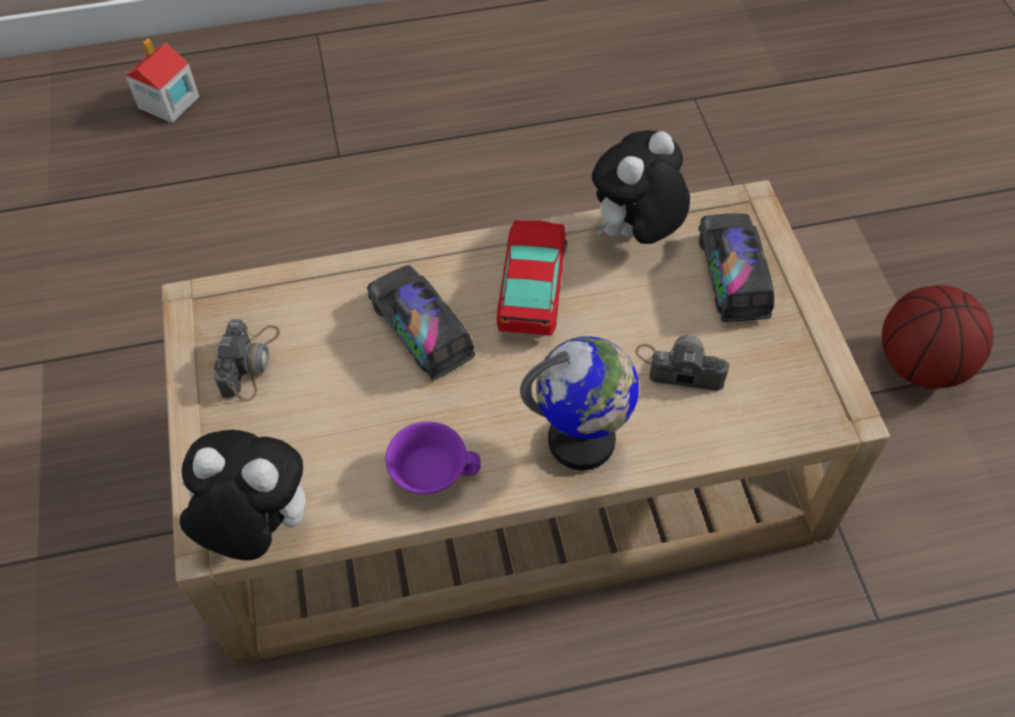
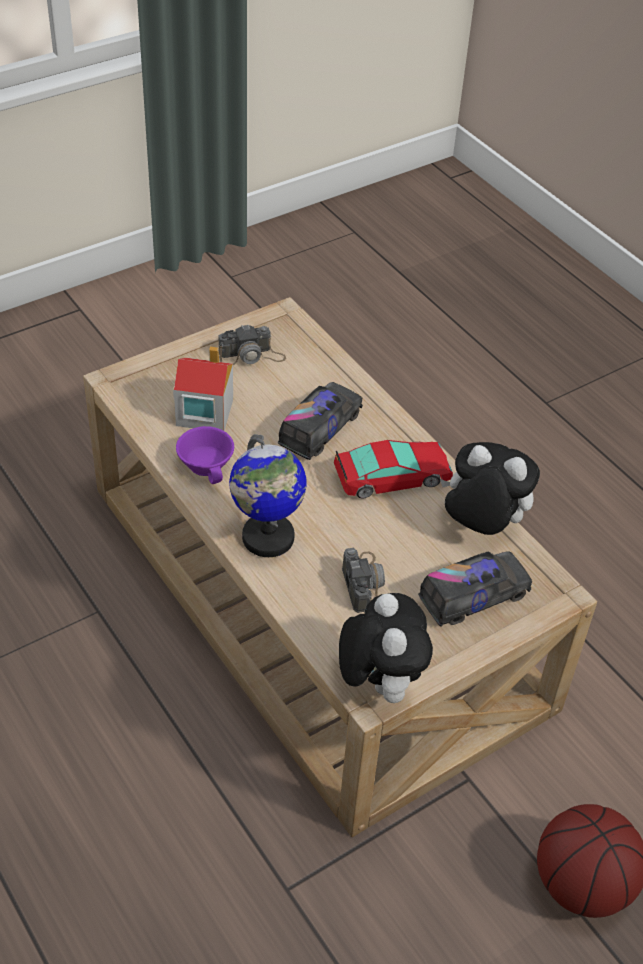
camera: 65 degrees right, 10 degrees down
(168, 103) = (530, 293): toy house -> toy house (203, 412)
(256, 528) = (131, 398): plush toy -> plush toy (379, 682)

